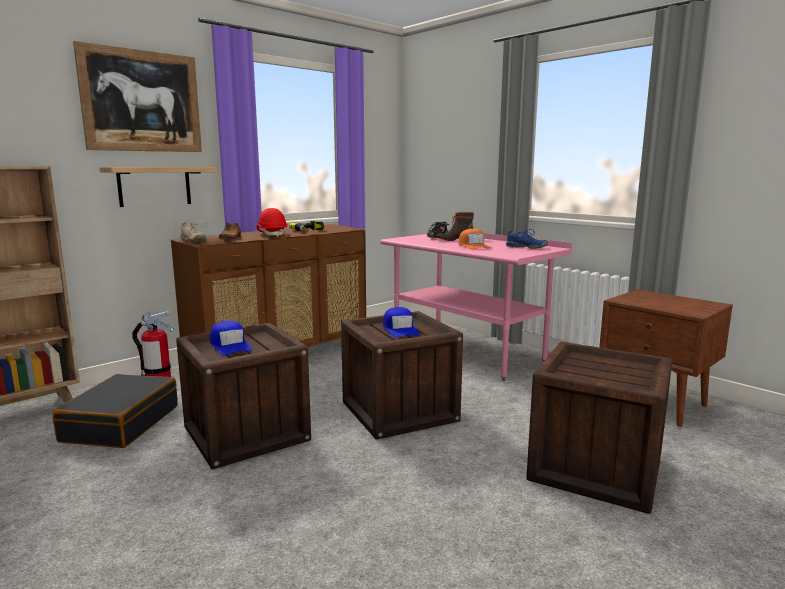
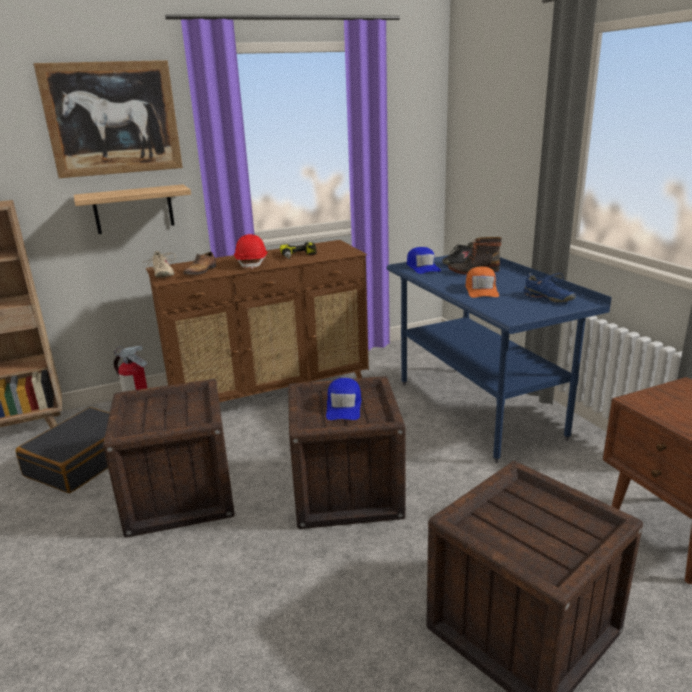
camera: 20 degrees right, 10 degrees up
(230, 346) = (155, 411): blue cap -> blue cap (422, 267)
(467, 353) = (478, 409): pink desk -> blue desk

